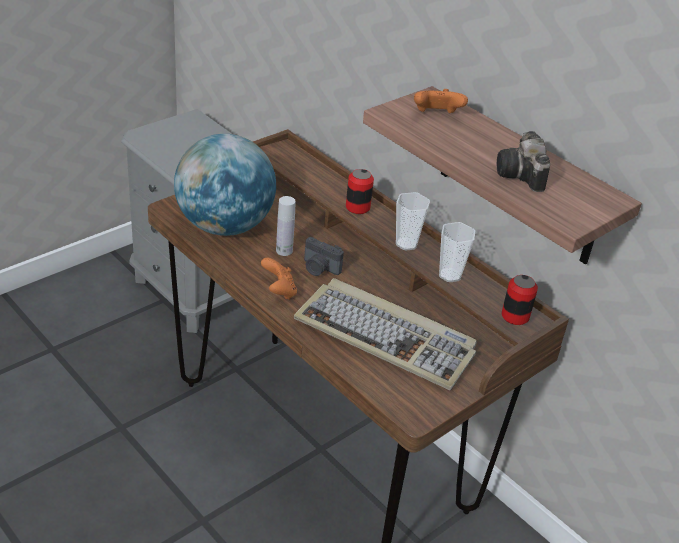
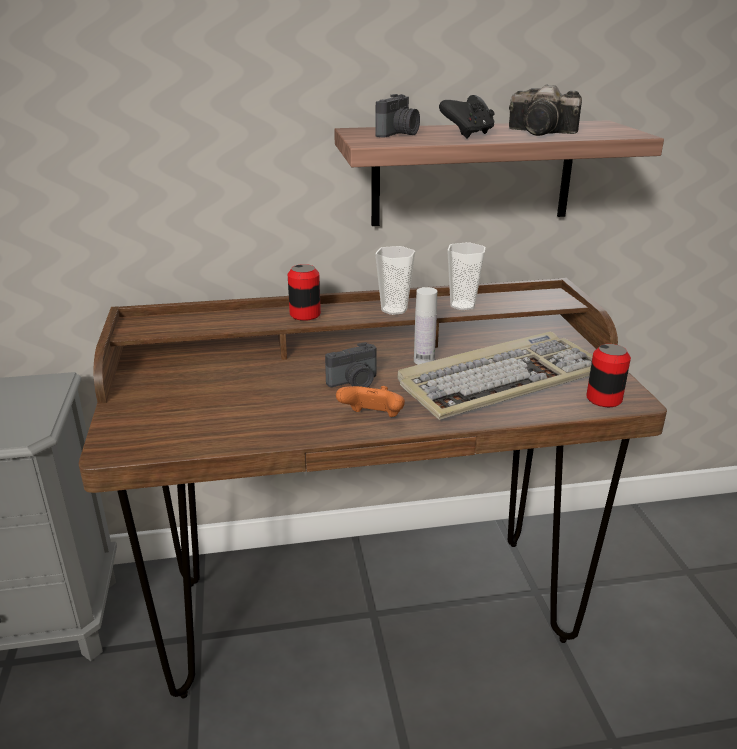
camera: 55 degrees left, 10 degrees down
(224, 226) = (205, 419): globe -> none
(284, 250) = (299, 394): white bottle -> white bottle (424, 361)
(436, 116) = (399, 134): orange game controller -> camera
(467, 145) = (468, 135): none -> black game controller
(515, 316) = (545, 297): can -> can (604, 399)

